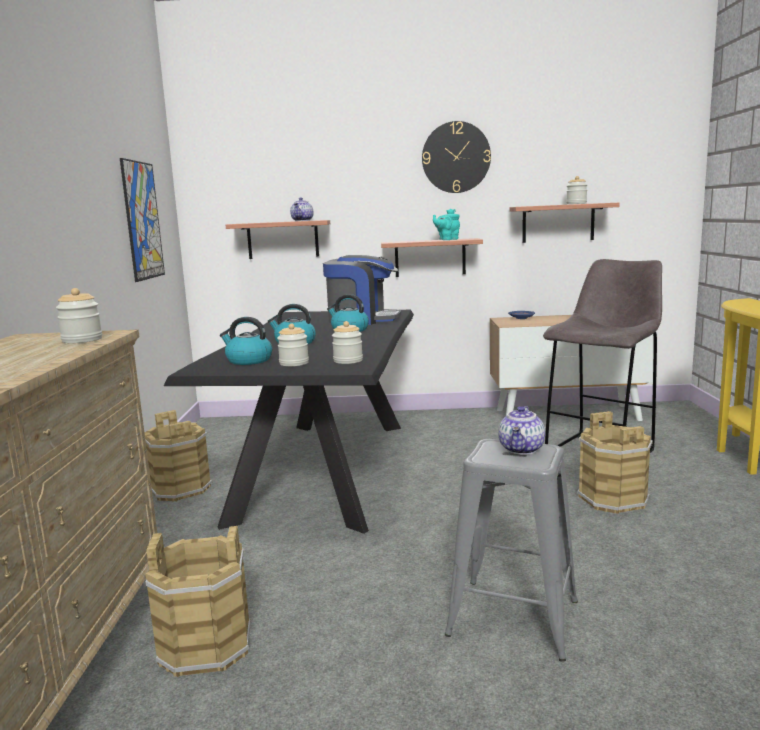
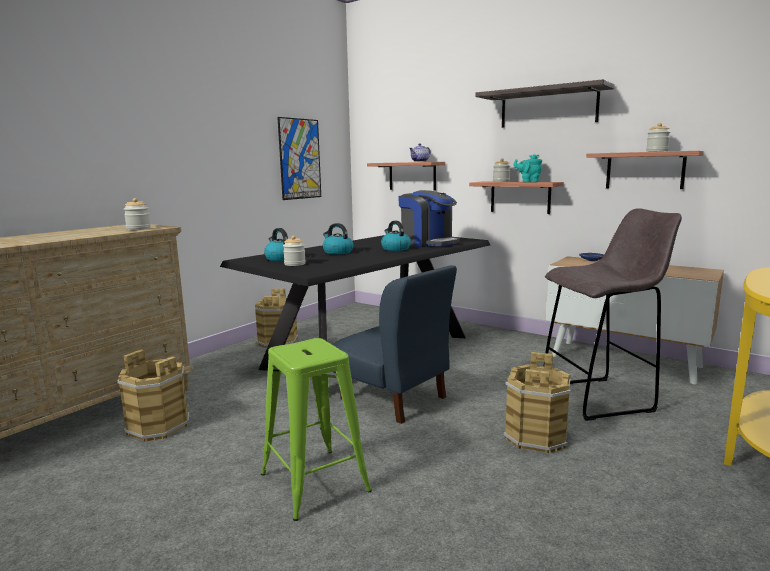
camera: 35 degrees right, 0 degrees up
(348, 361) = (325, 267): jar -> jar (501, 181)
(437, 508) = (393, 398): none -> blue chair
(456, 157) = (548, 107): wall clock -> shelf
(512, 617) = (314, 481): grey stool -> green stool
(522, 449) = (317, 350): teapot -> none

